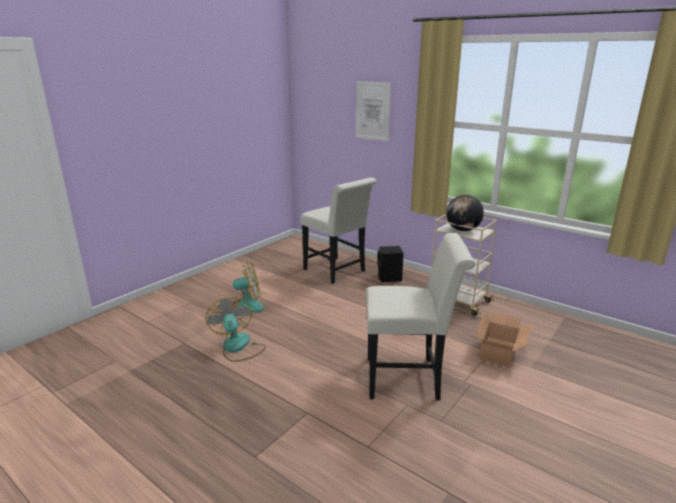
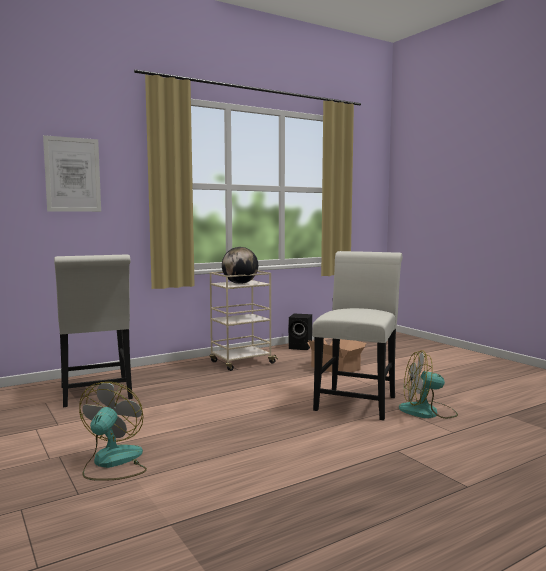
camera: 70 degrees left, 15 degrees down
(238, 347) = (230, 477): fan -> fan (427, 412)
(337, 272) = (96, 395): white chair -> white chair turned 90 degrees clockwise
(389, 278) = (156, 376): black speaker -> black speaker (301, 347)

